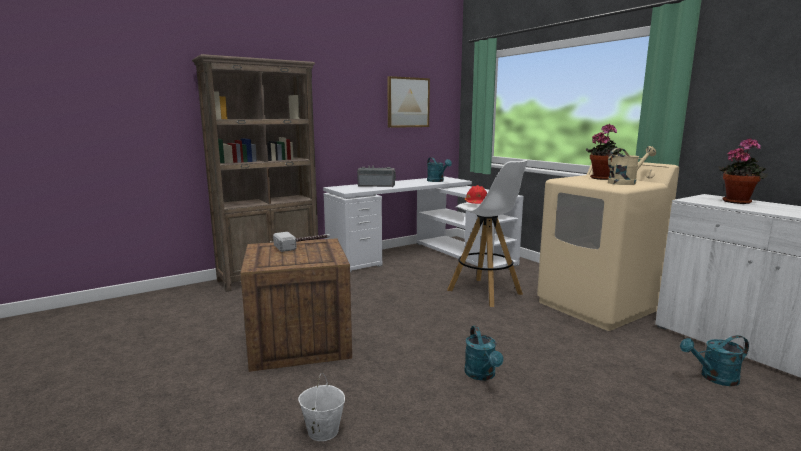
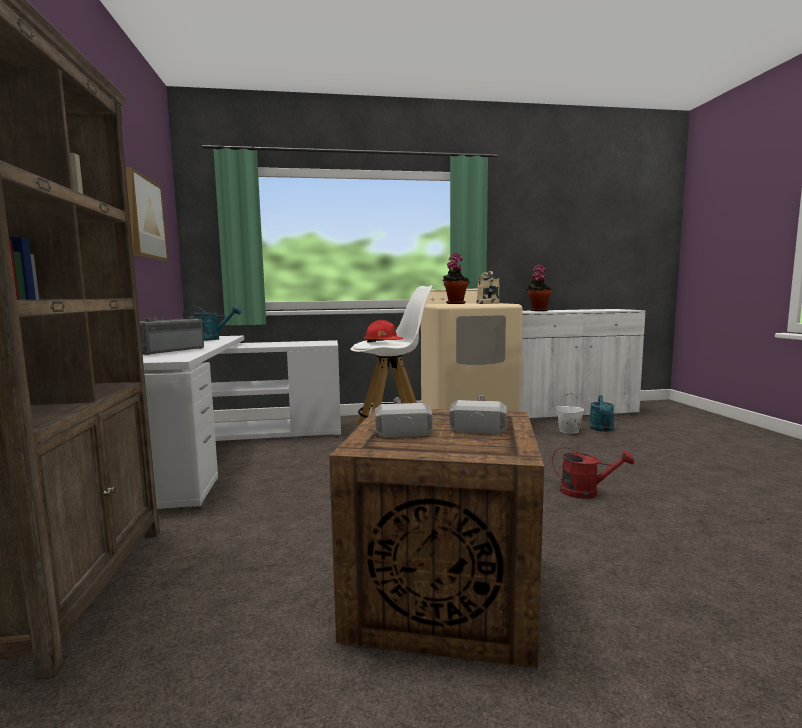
camera: 65 degrees left, 5 degrees down
(319, 257) = (479, 420): none -> hammer
(322, 431) = (720, 608): white bucket -> white bucket (569, 431)
(482, 375) = (586, 492): turquoise watering can -> red watering can

